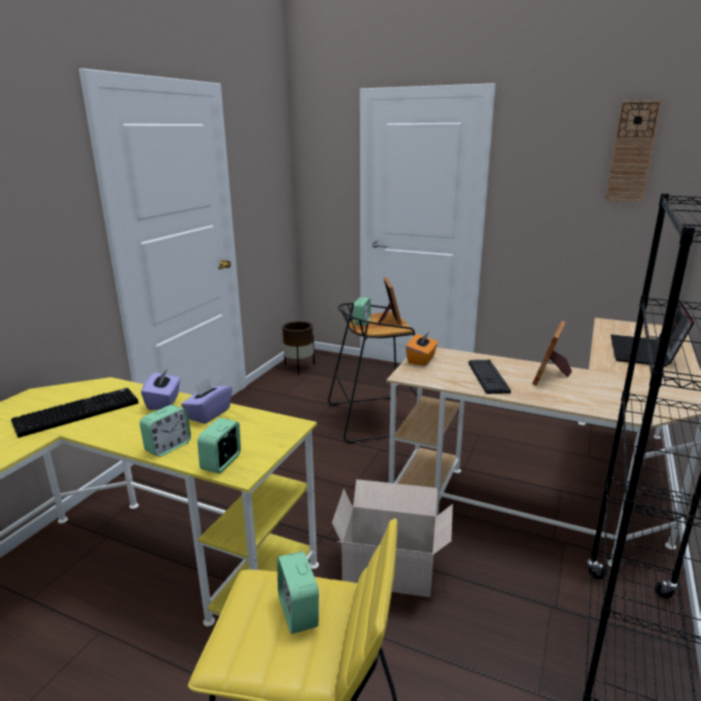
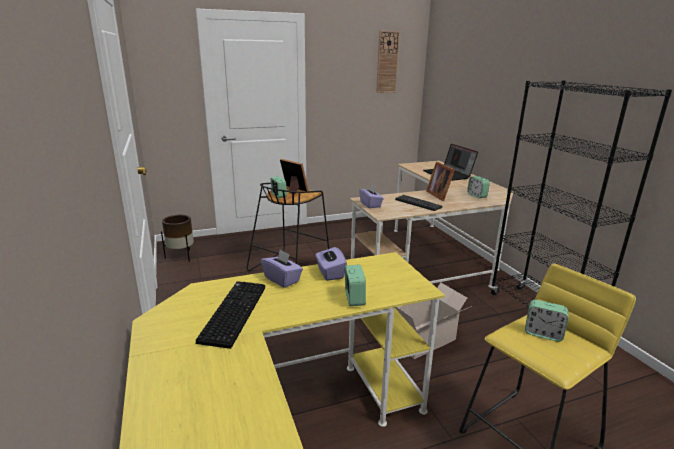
camera: 45 degrees left, 0 degrees up
(222, 463) = (403, 290): alarm clock -> alarm clock (477, 195)
(421, 359) = (370, 204): orange tissue box -> purple tissue box

